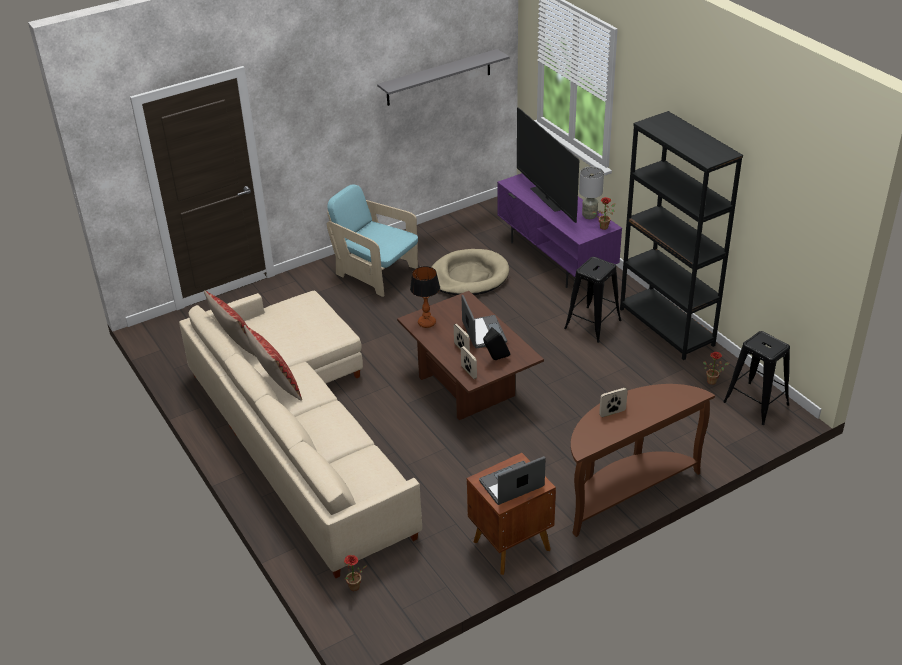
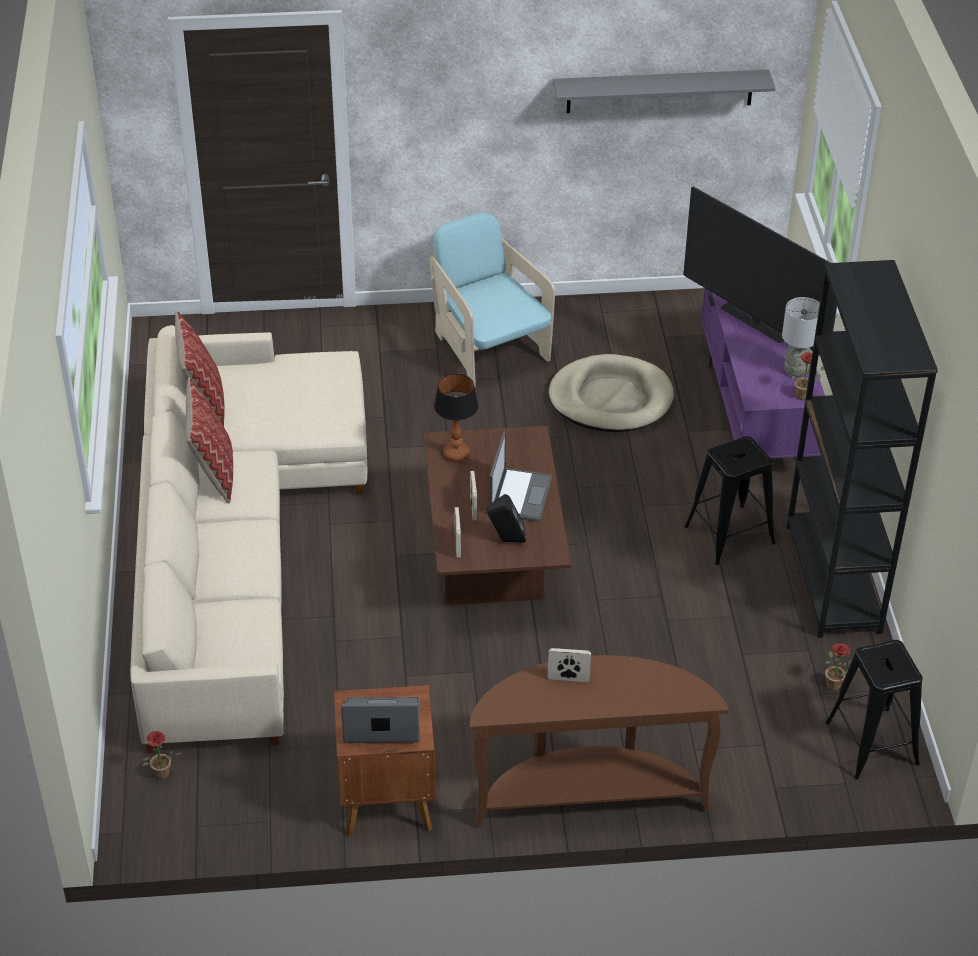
camera: 25 degrees right, 5 degrees up
(546, 199) = (754, 322): television -> television turned 45 degrees counterclockwise

